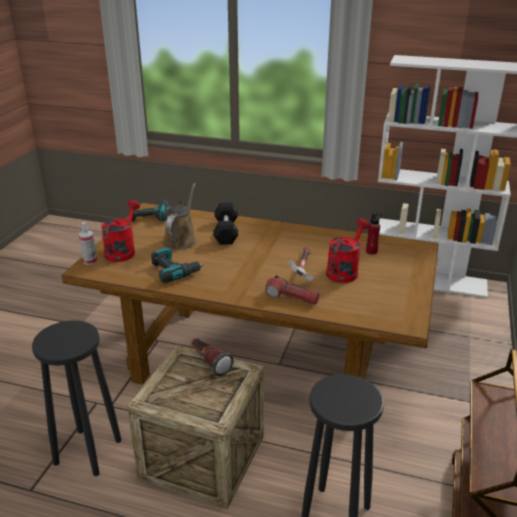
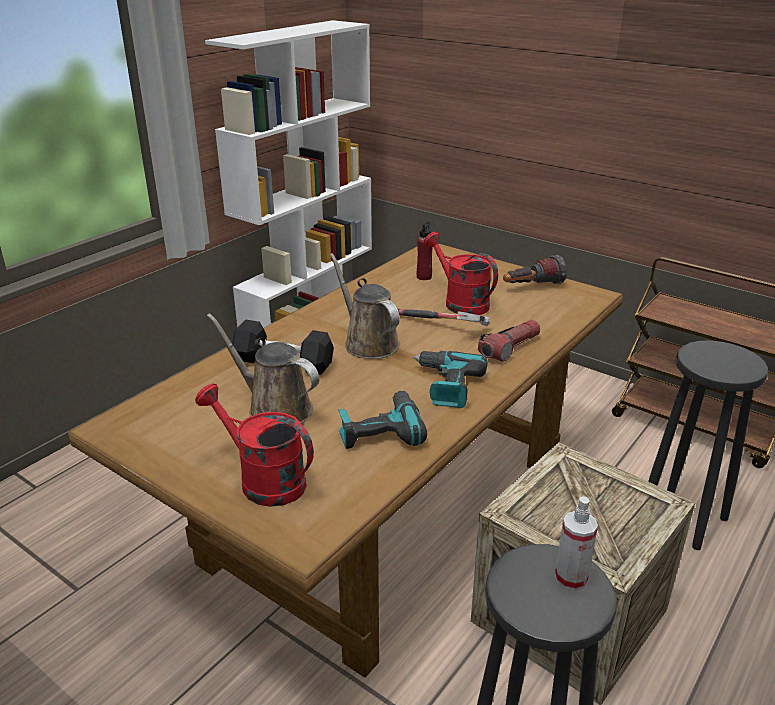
camera: 70 degrees left, 0 degrees up
(90, 261) = (276, 528): spray bottle -> spray bottle (571, 578)
(151, 216) = (145, 428): power drill -> power drill (446, 386)
(209, 363) = (538, 488): flashlight -> flashlight (532, 287)
(264, 250) = (368, 342): none -> brown watering can

